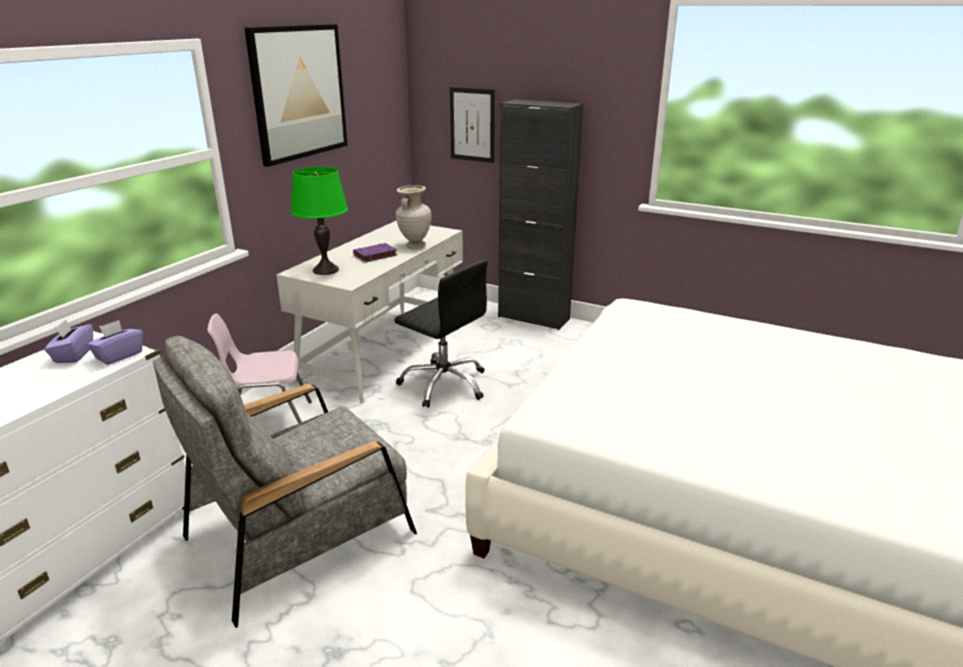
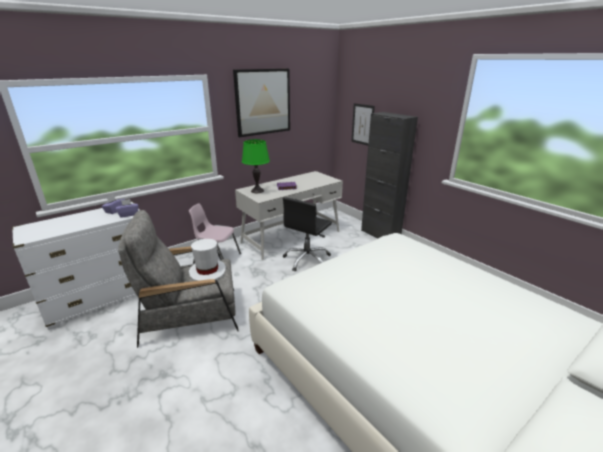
camera: 25 degrees right, 0 degrees up
(329, 436) = (208, 271): none -> white hat
(415, 246) = (310, 185): beige vase -> none
(444, 384) = (307, 260): black office chair -> black office chair turned 60 degrees clockwise

